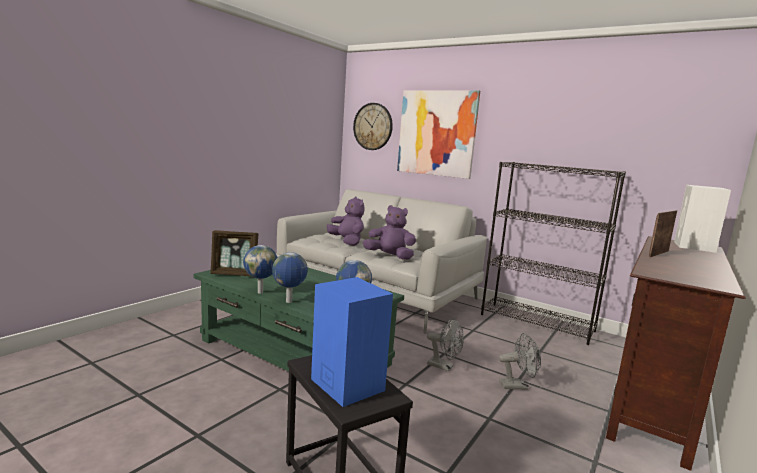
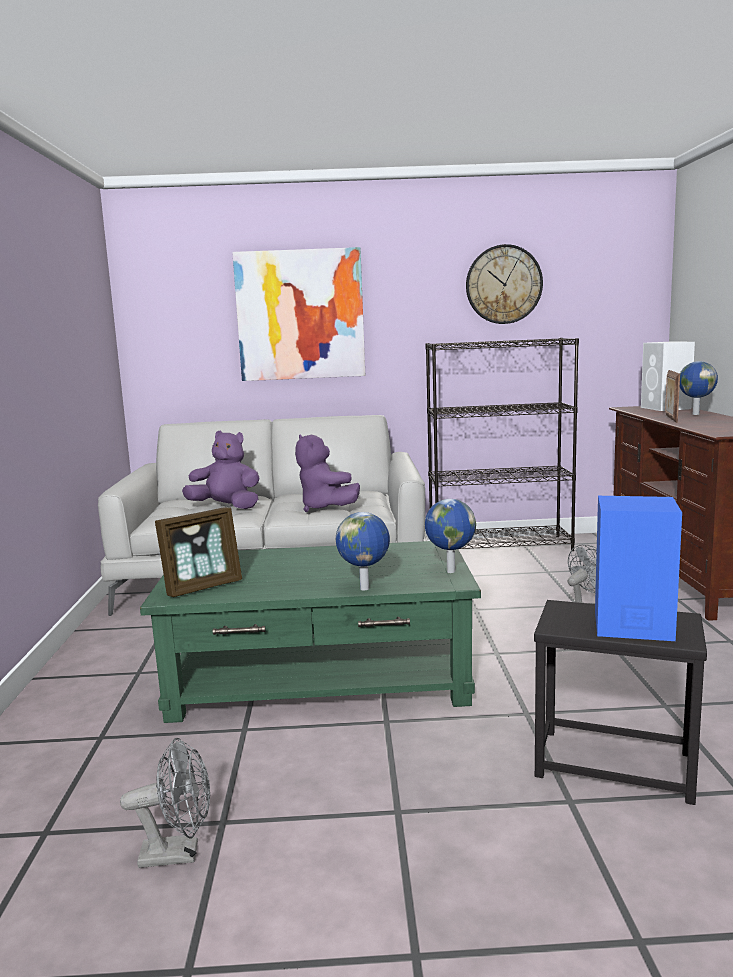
camera: 35 degrees left, 0 degrees up
(260, 292) = (302, 592): globe -> globe (695, 414)
(373, 126) = (180, 314): wall clock -> wall clock (503, 284)
(390, 256) = (325, 508): purple plush toy -> purple plush toy turned 105 degrees counterclockwise
(444, 366) = (499, 621): grey fan -> grey fan (179, 853)

